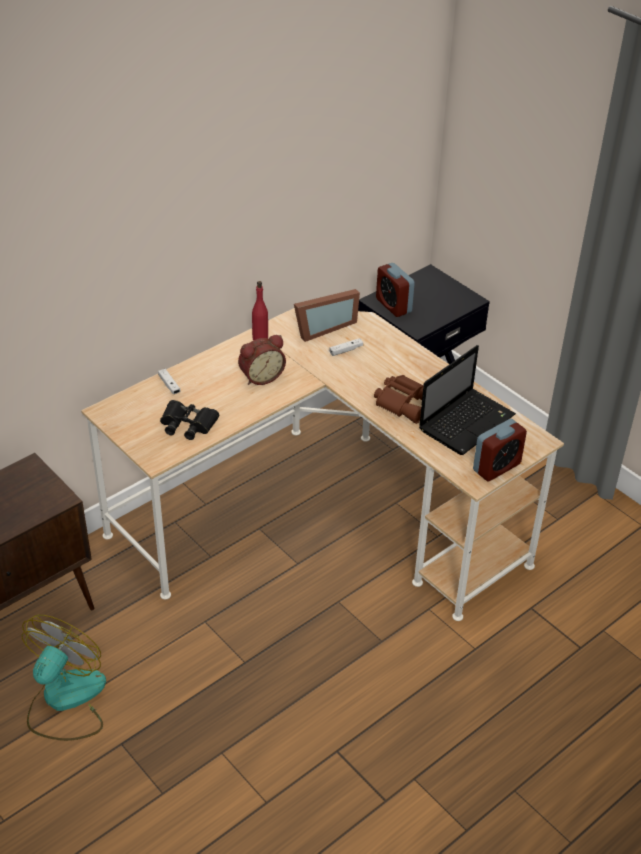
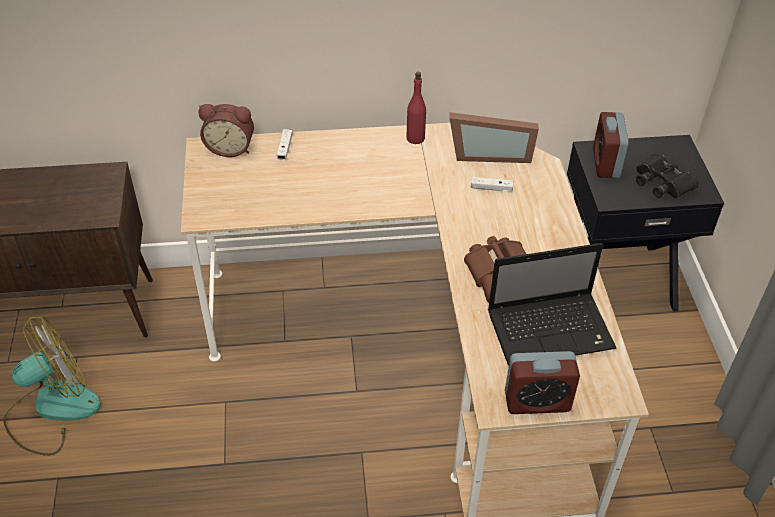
camera: 35 degrees right, 5 degrees up
(188, 424) = (263, 195): black binoculars -> black binoculars (662, 182)
(261, 376) = (378, 178): alarm clock -> alarm clock (230, 147)

